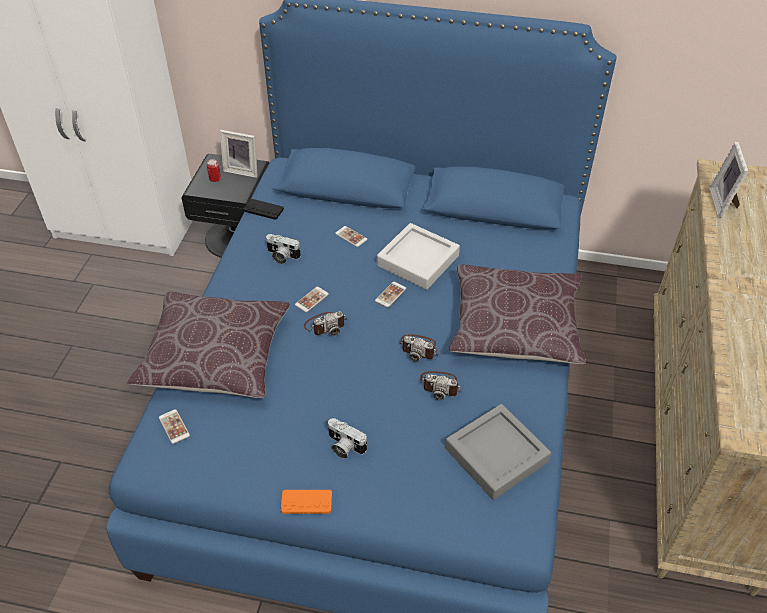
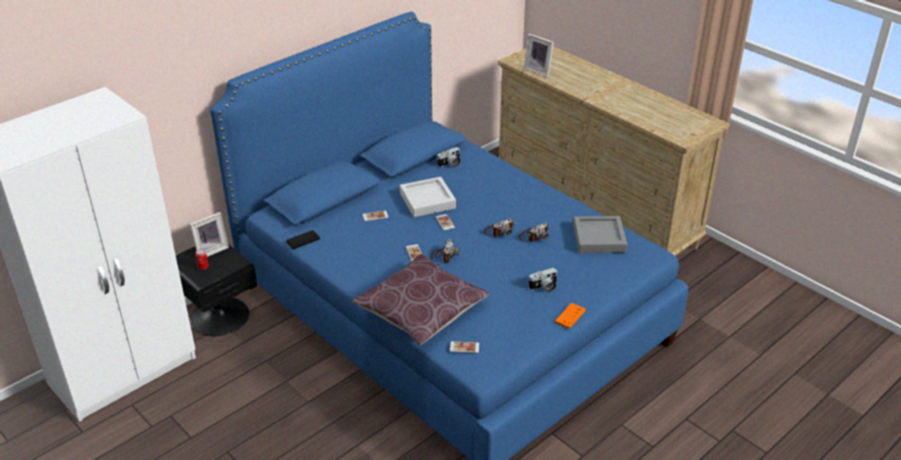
camera: 55 degrees left, 10 degrees down
(282, 256) = (359, 250): camera -> camera (450, 164)
(514, 327) = (518, 192): brown pillow -> none

